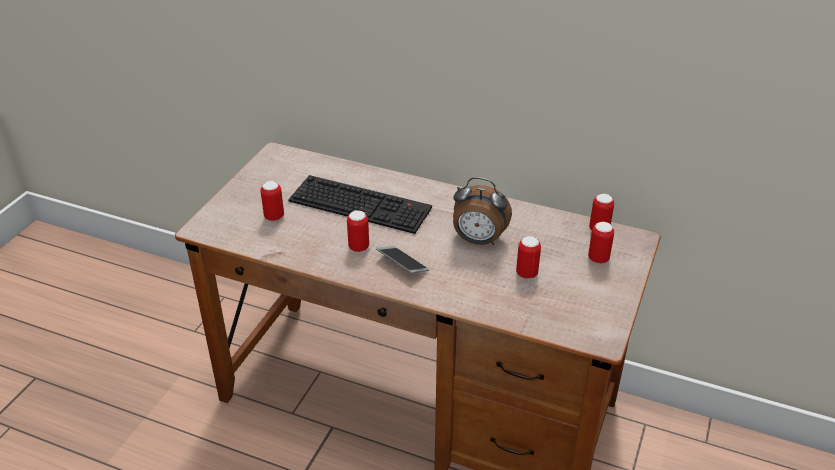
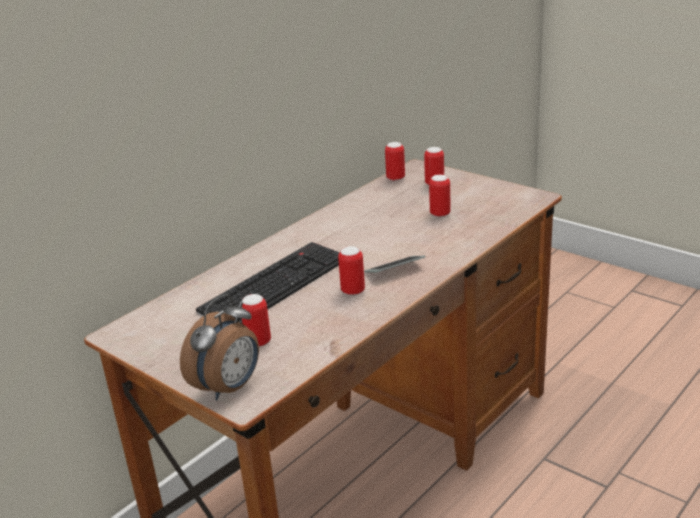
camera: 70 degrees left, 10 degrees down
(478, 240) = (380, 229): alarm clock -> alarm clock (229, 388)

